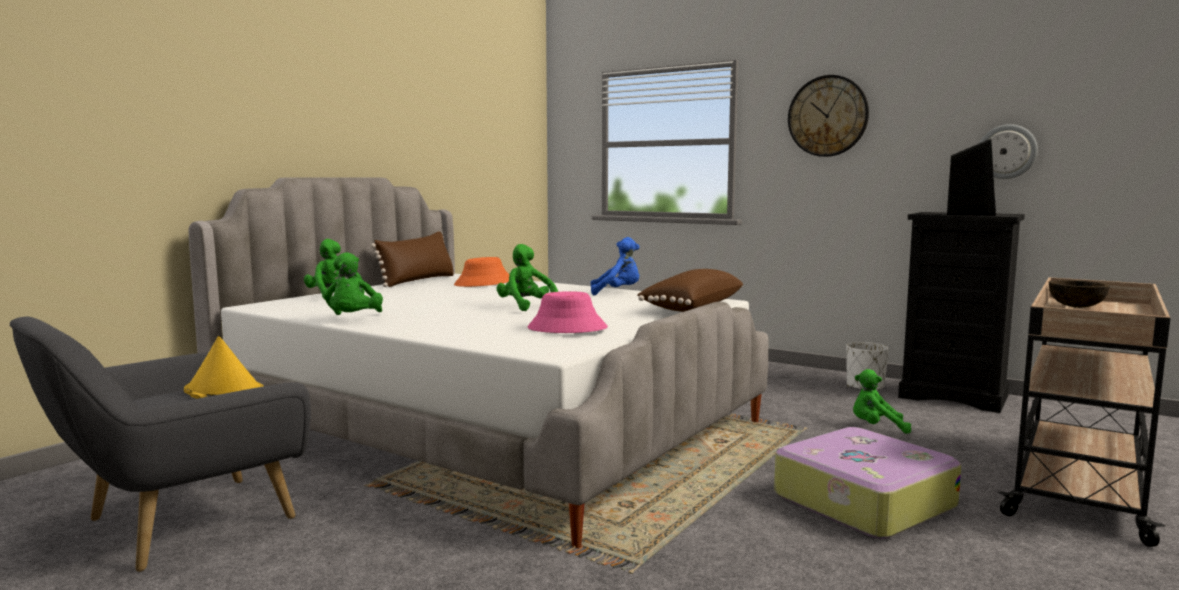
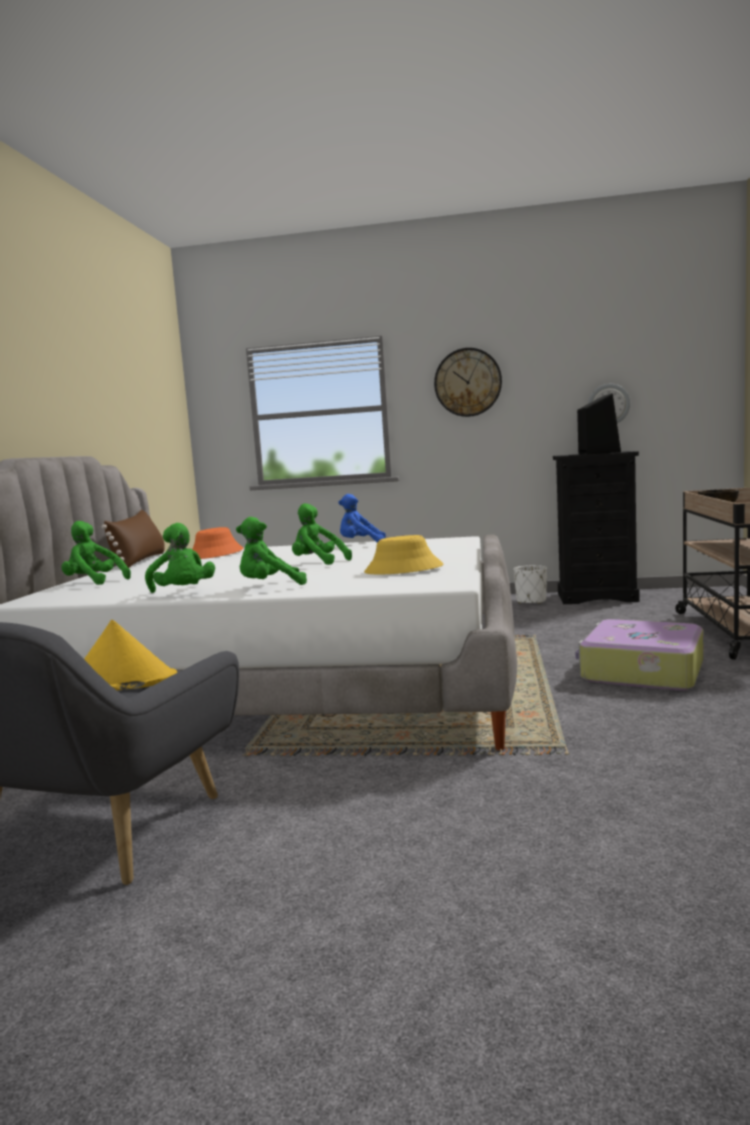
camera: 25 degrees left, 0 degrees up
(566, 329) = (403, 570): pink hat -> yellow hat
(617, 292) = (360, 544): blue plush toy -> blue plush toy turned 150 degrees counterclockwise
(691, 307) = (453, 545): brown pillow -> none
(876, 428) = (580, 625): green plush toy -> green plush toy (269, 587)

